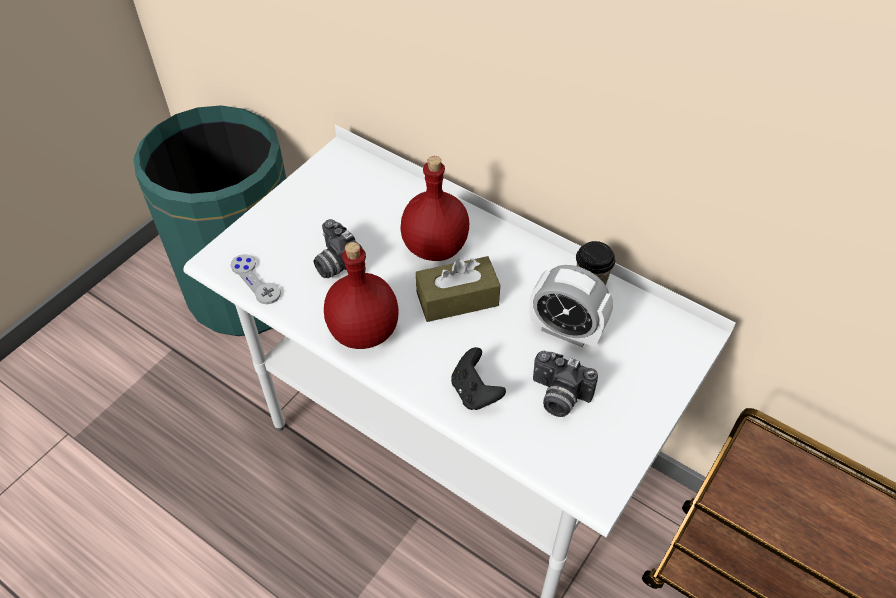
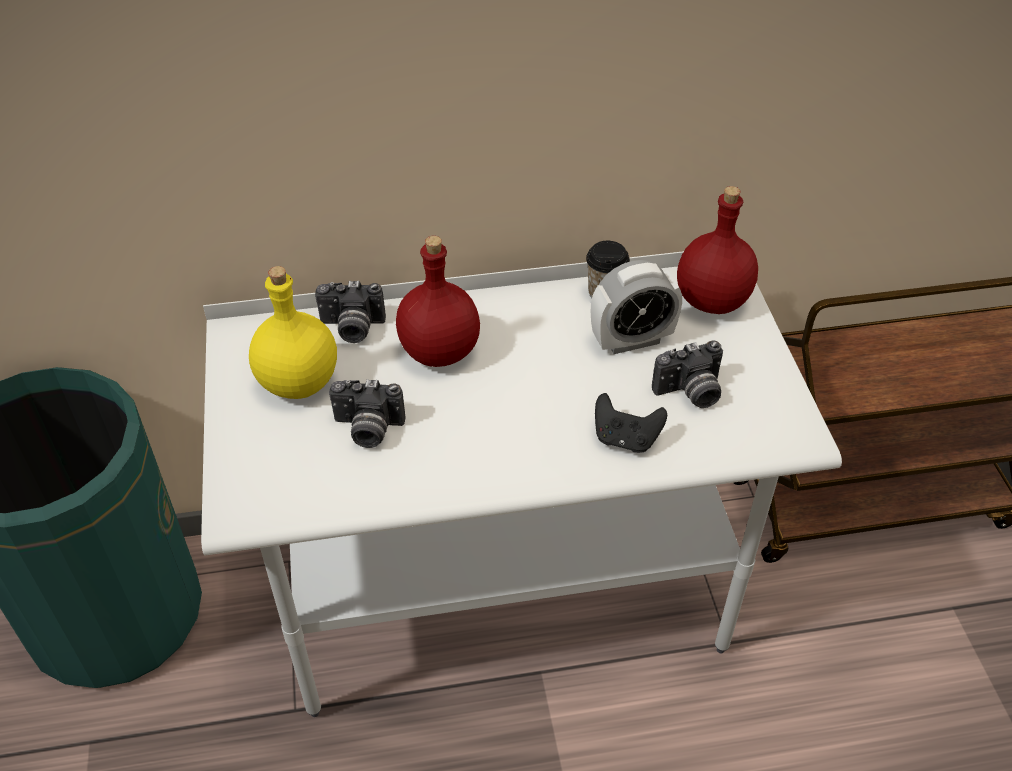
camera: 45 degrees left, 5 degrees down
(255, 280) = (303, 500): grey game controller -> none
(337, 208) = (300, 381): none -> yellow bottle
(362, 331) = (468, 465): red bottle -> red bottle (711, 301)
(404, 196) = (352, 328): none -> camera
(457, 299) = (515, 379): brown tissue box -> none

